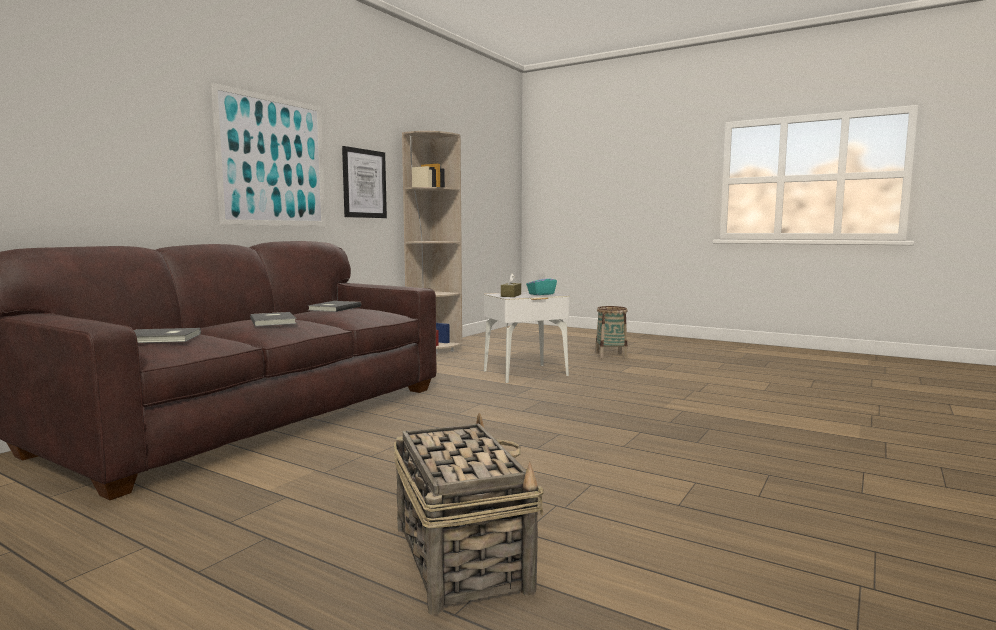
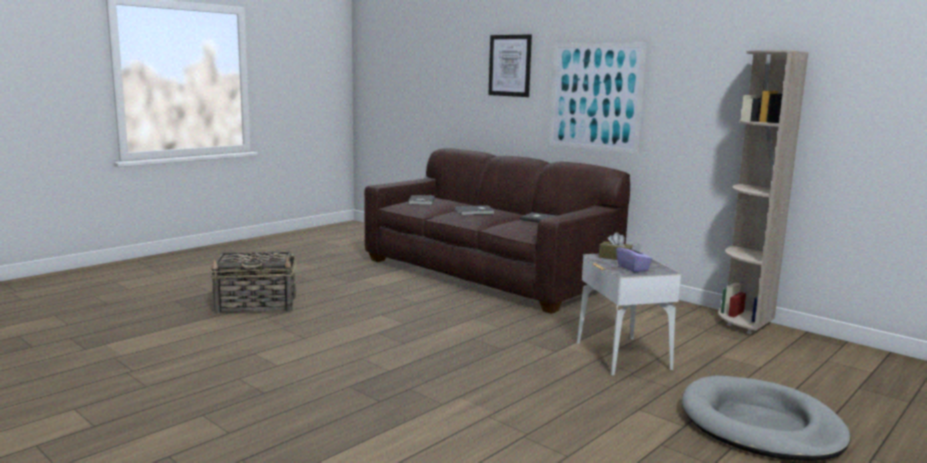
camera: 100 degrees right, 5 degrees up
(364, 183) = (693, 114): picture -> picture (510, 65)
(541, 294) = (633, 268): turquoise tissue box -> purple tissue box
(611, 356) = (760, 425): basket -> grey dog bed

